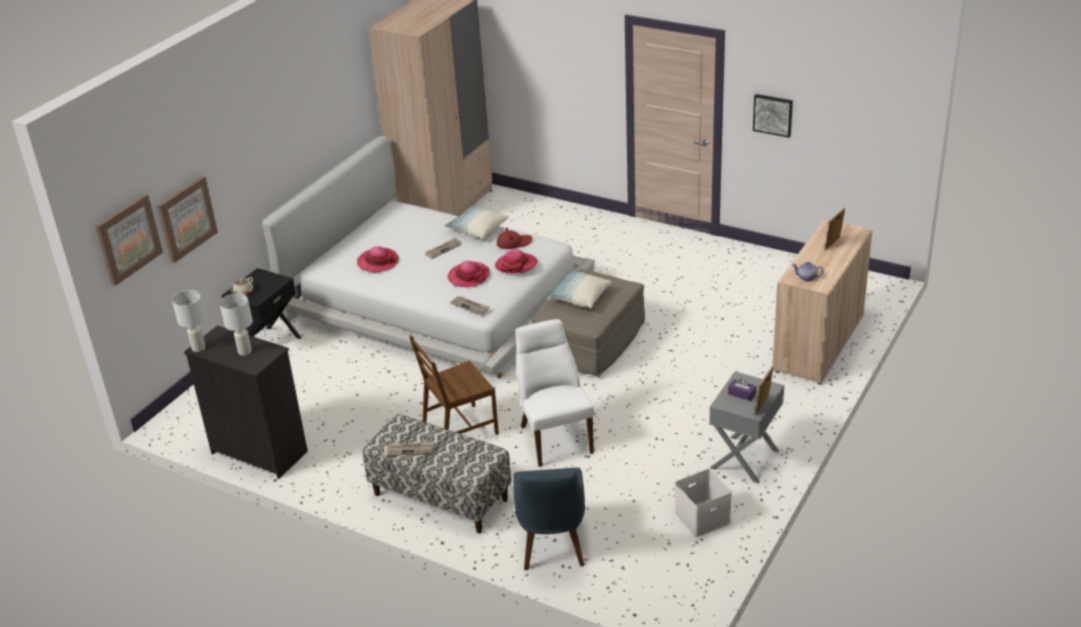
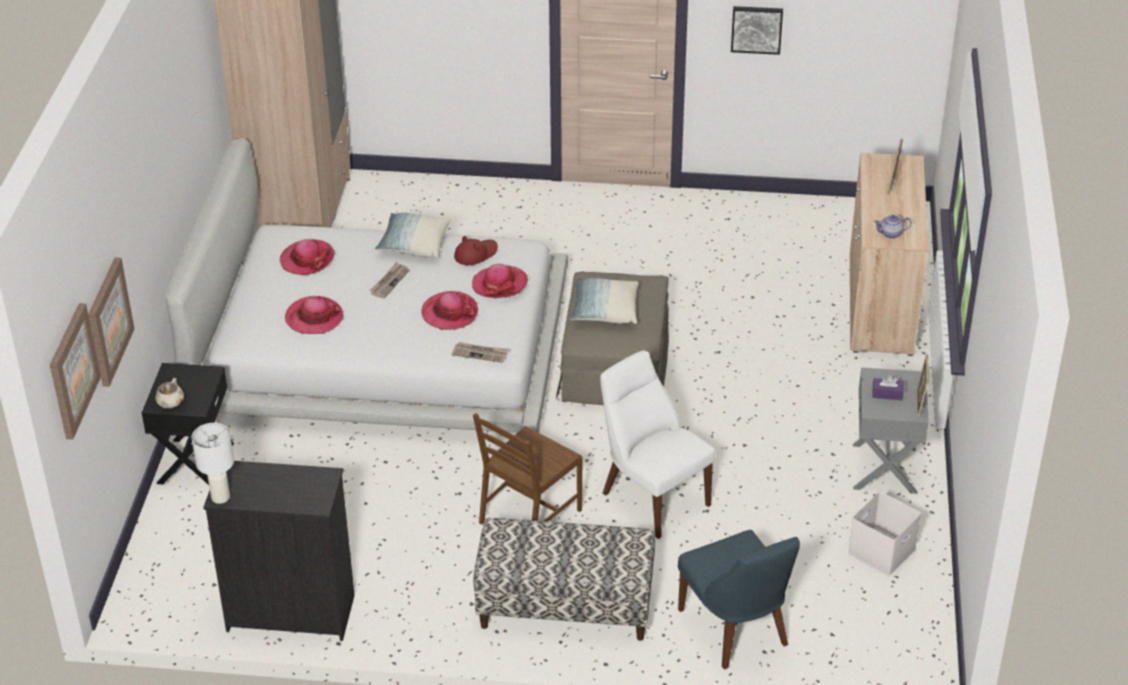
camera: 25 degrees left, 5 degrees up
(245, 351) = (288, 486): white table lamp -> none
(400, 225) = (307, 259): none -> hat
(410, 450) = (536, 560): newspaper -> none

